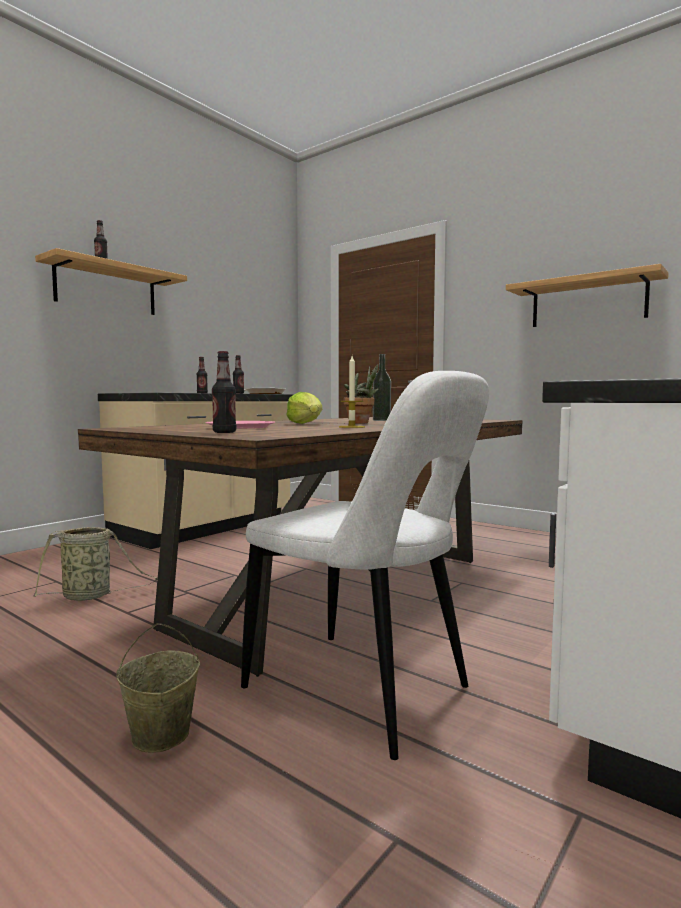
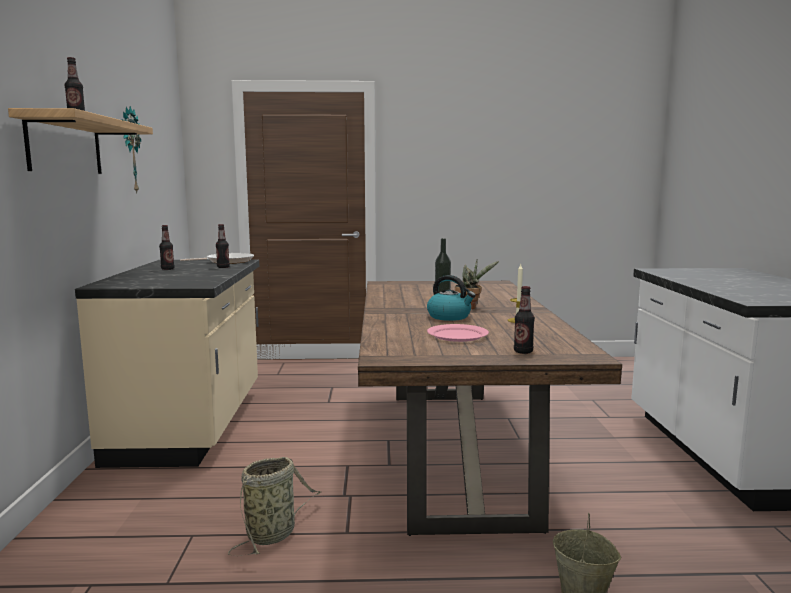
camera: 40 degrees left, 5 degrees up
(202, 302) = (129, 150): none -> wall clock
(306, 424) = (450, 317): lettuce -> kettle
(365, 692) = (612, 514): white chair -> none
(588, 302) = (502, 174): shelf -> none

